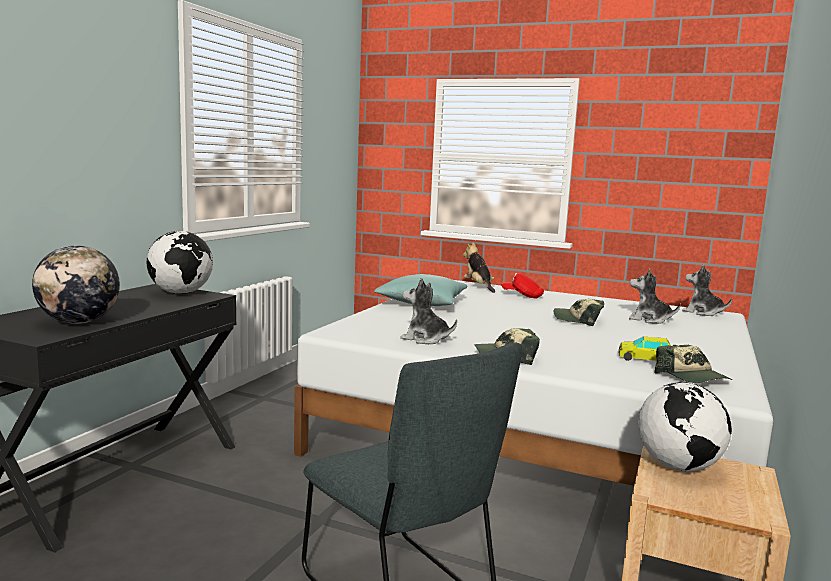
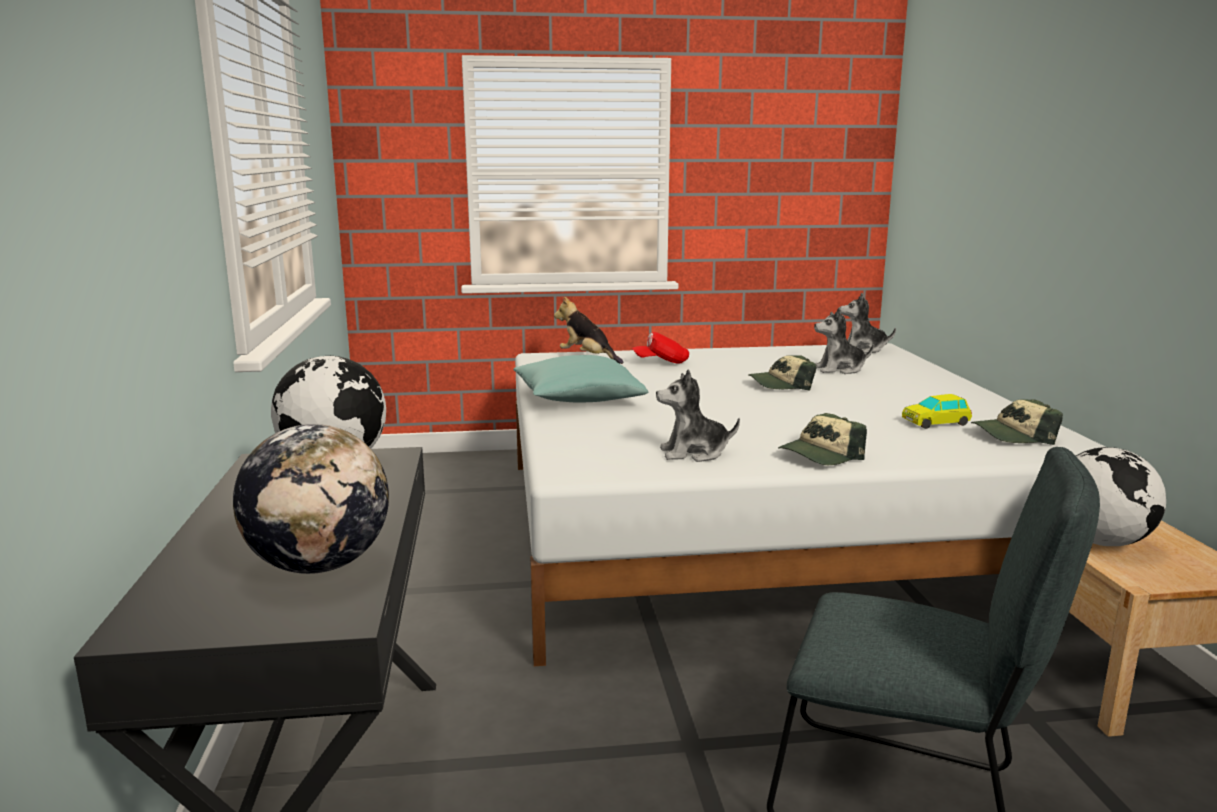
camera: 30 degrees left, 5 degrees up
(692, 378) = (1013, 436): cap -> cap turned 135 degrees clockwise

